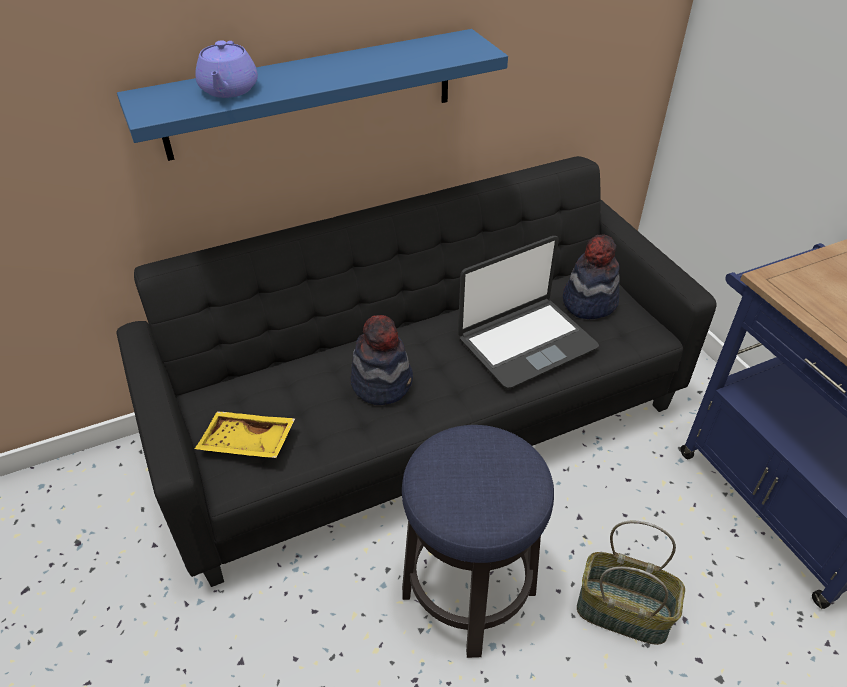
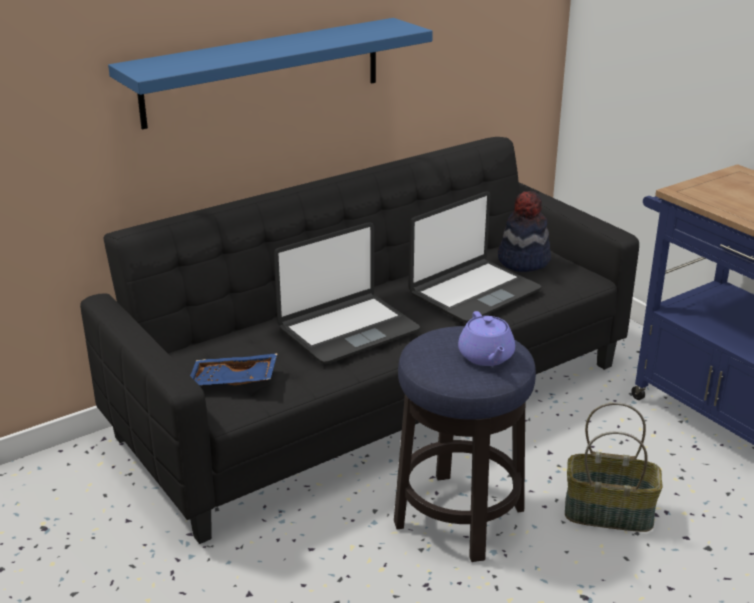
camera: 10 degrees left, 15 degrees down
(228, 90) = (207, 58): purple teapot -> purple teapot (486, 357)
(246, 443) = (232, 381): yellow tray -> blue tray
(382, 382) = (347, 329): hat -> laptop

